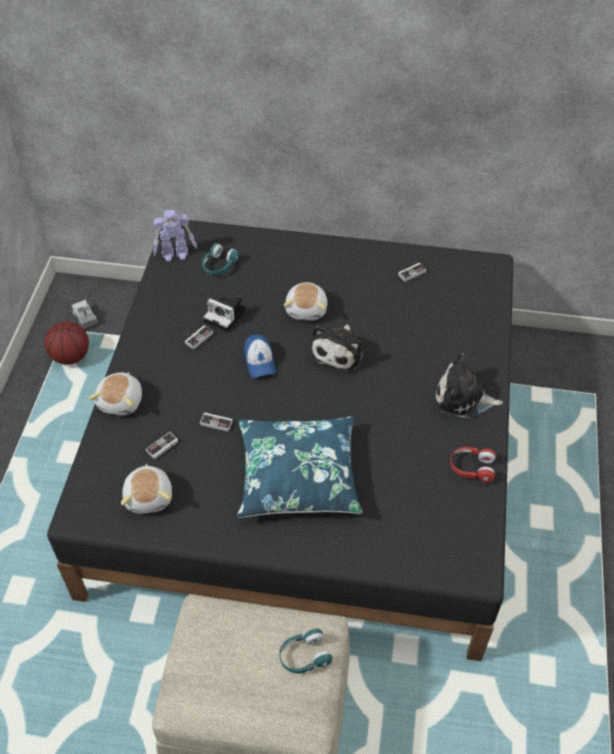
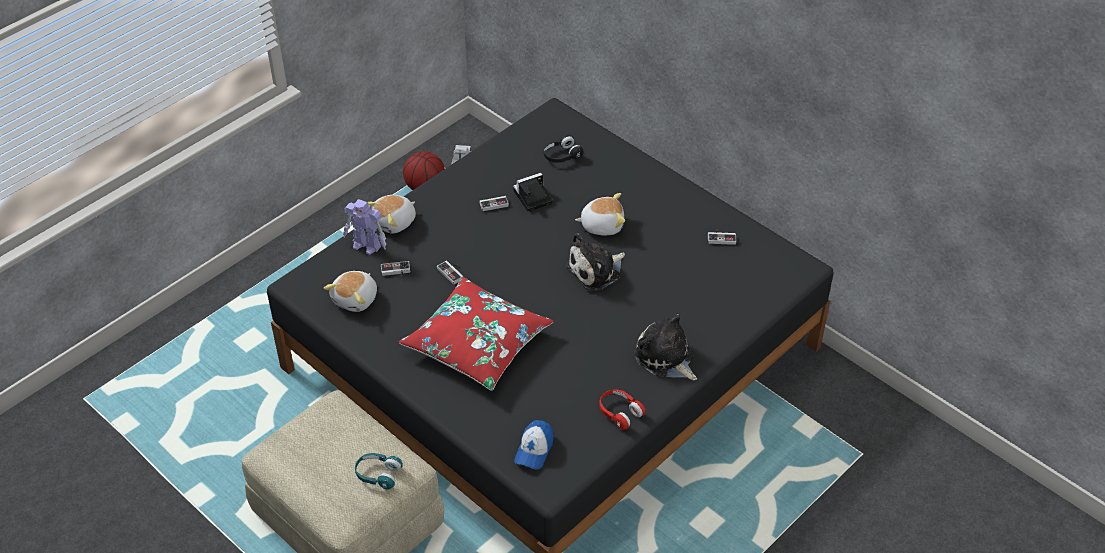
camera: 35 degrees right, 5 degrees down
(176, 254) = (535, 130): toy robot -> toy robot (367, 246)
(219, 265) = (561, 156): turquoise headphones -> black headphones
(226, 315) = (531, 198): camera -> camera turned 90 degrees clockwise
(259, 361) = (525, 245): cap -> cap (534, 450)
(298, 475) = (477, 343): blue pillow -> red pillow
(307, 309) = (602, 225): plush toy -> plush toy turned 135 degrees counterclockwise

